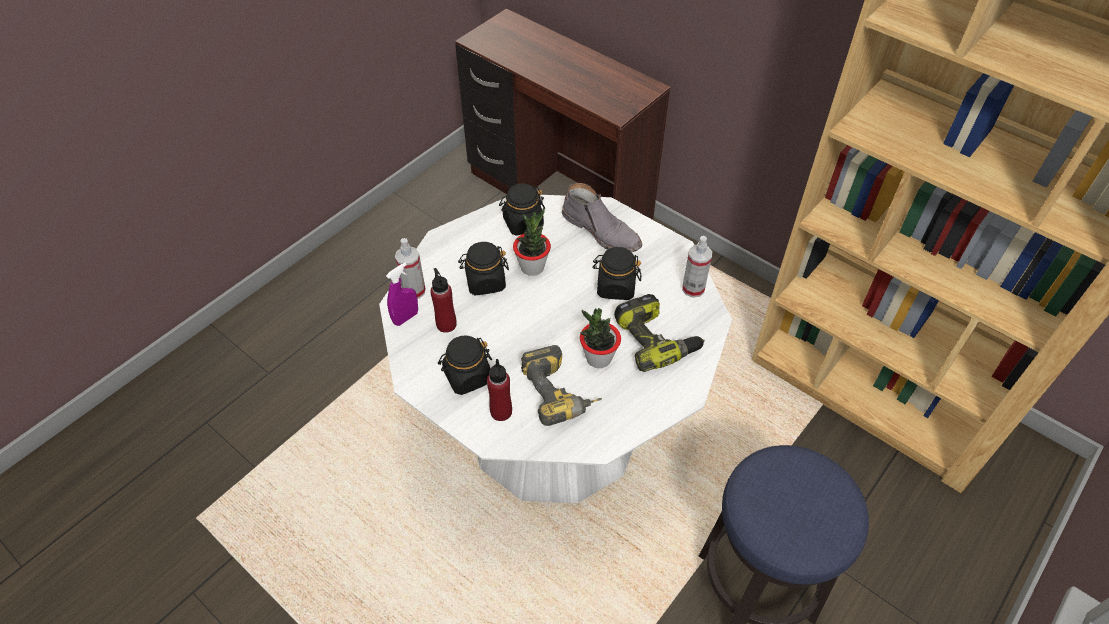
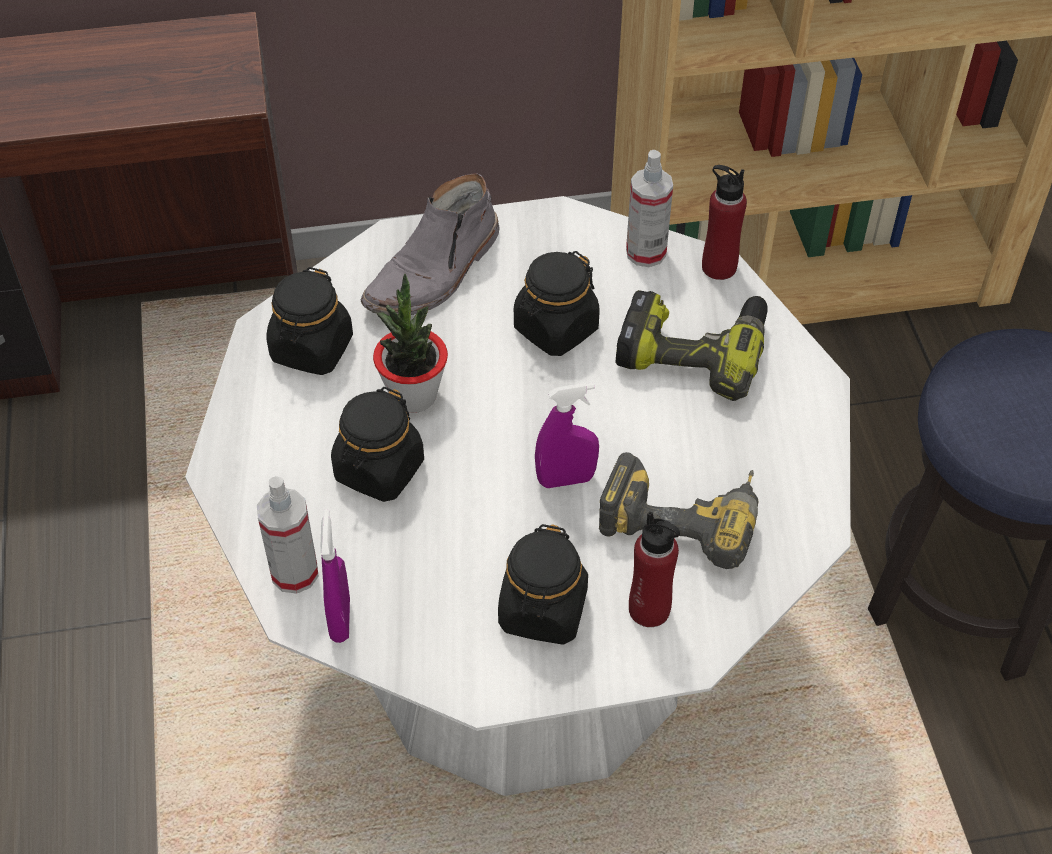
camera: 50 degrees left, 0 degrees up
(446, 324) = (411, 573): red bottle -> red bottle (718, 267)
(540, 342) = (566, 479): none -> purple spray bottle
(598, 358) = (663, 433): potted plant -> none
(602, 231) = (434, 273): grey boot -> grey boot turned 135 degrees clockwise

